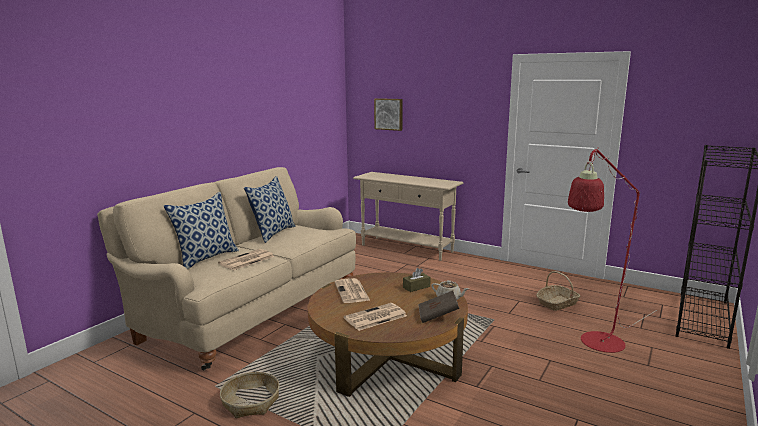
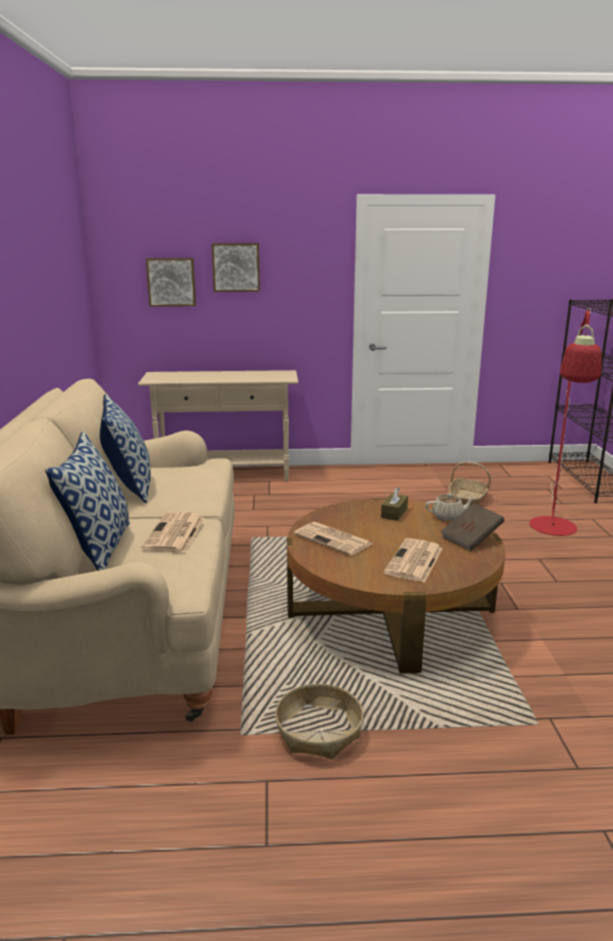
camera: 35 degrees left, 5 degrees up
(428, 106) = (236, 267): none -> picture

